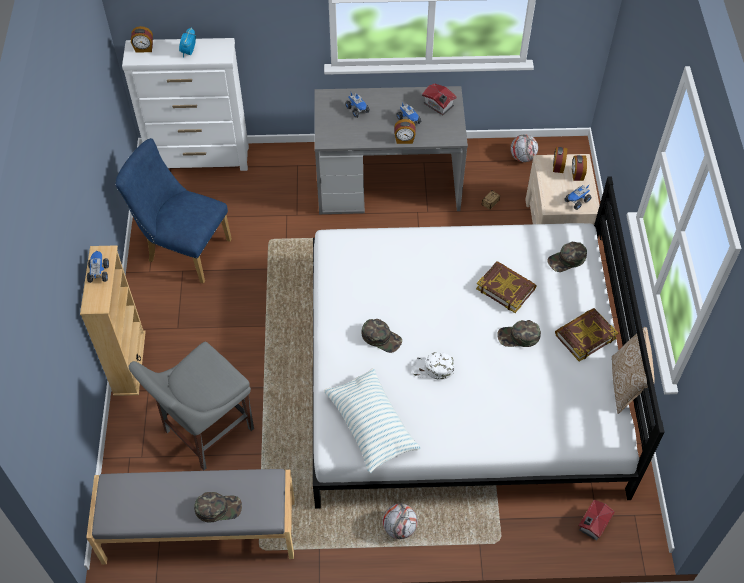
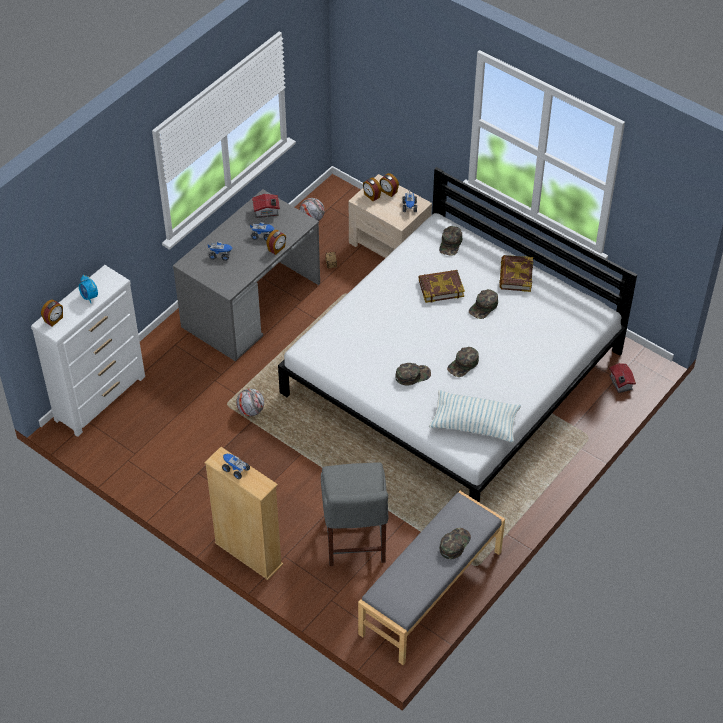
camera: 50 degrees left, 5 degrees down
(184, 249) = (178, 460): blue chair -> none
(399, 527) = (532, 481): football -> football (251, 410)
(432, 368) = (463, 365): white cap -> green cap
(626, 385) = (568, 282): pillow -> none

